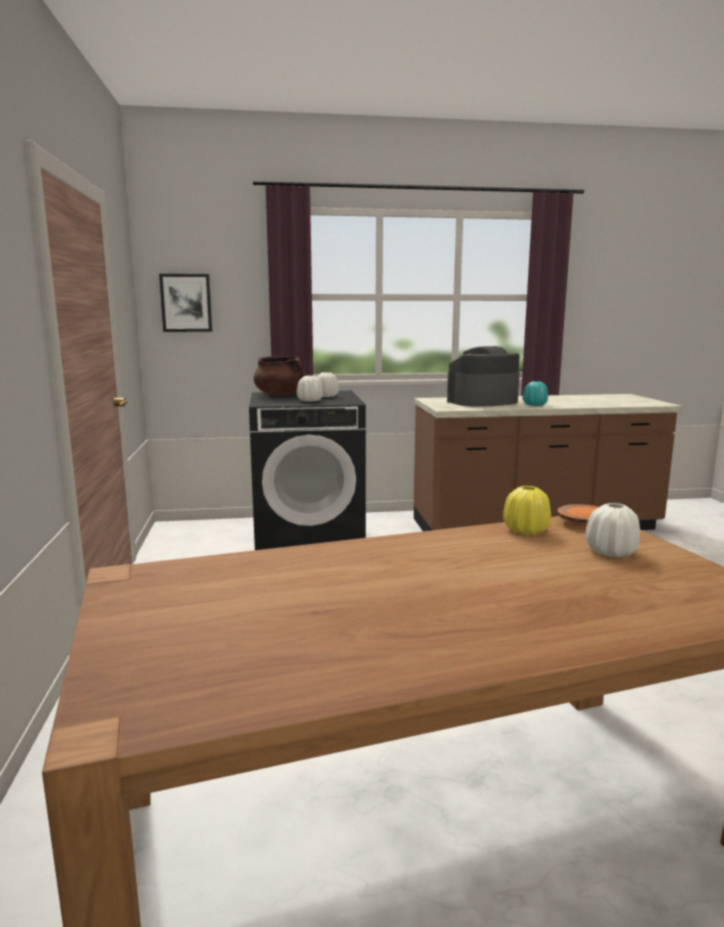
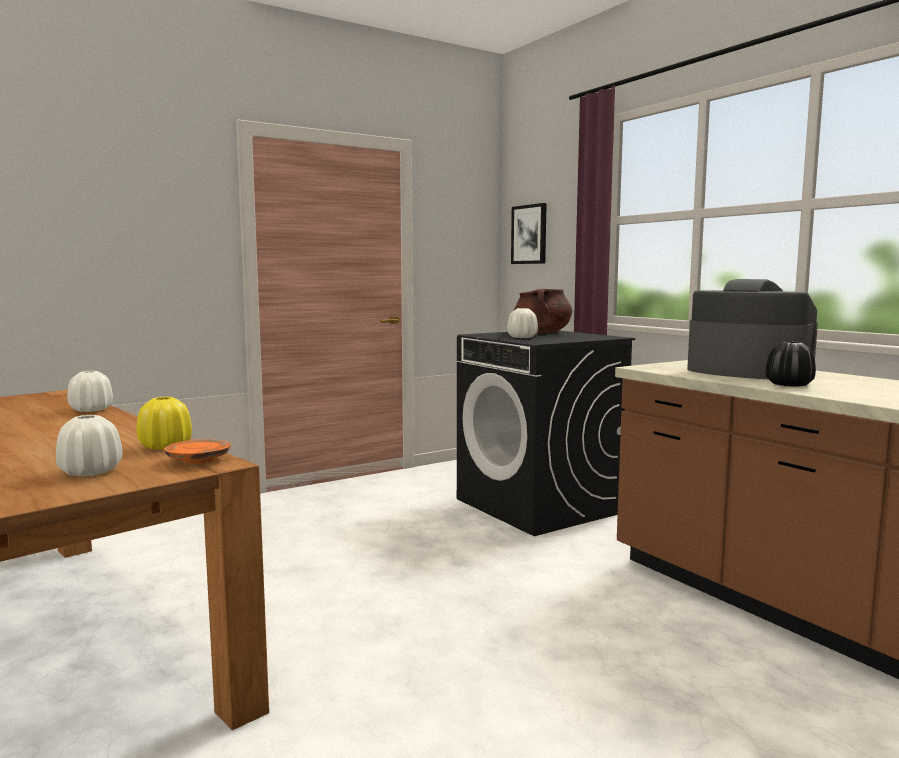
camera: 65 degrees right, 5 degrees down
(326, 396) = (564, 337): white vase -> white vase (91, 410)
(535, 405) = (789, 385): turquoise vase -> black vase

